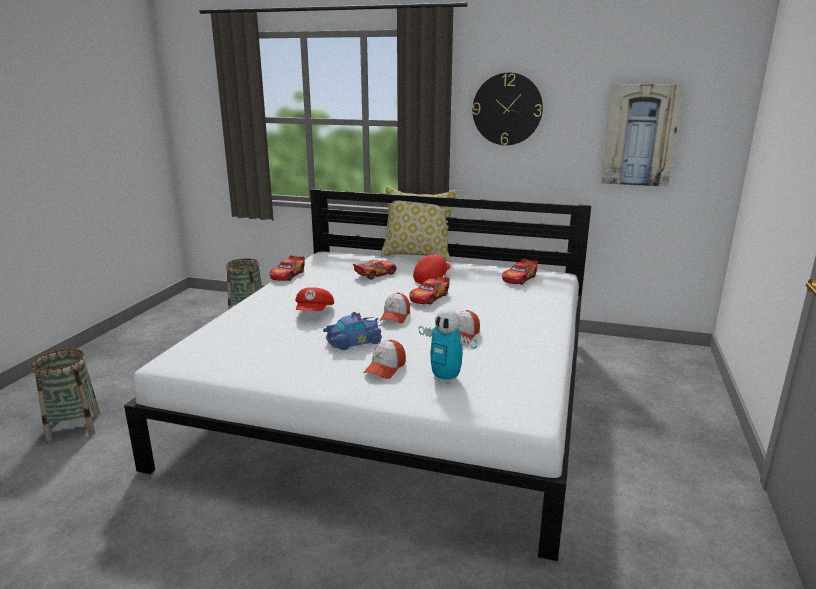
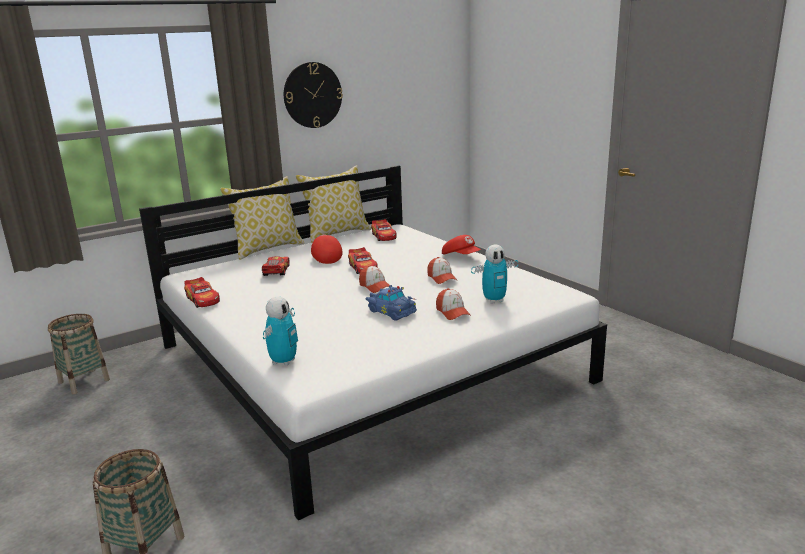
camera: 50 degrees left, 0 degrees up
(203, 338) = (283, 362): none -> toy robot
(315, 312) = (313, 309): red cap -> red cap (461, 256)
(352, 341) = (391, 311): blue toy car -> blue toy car turned 120 degrees clockwise
(496, 262) = (337, 233): none -> pillow
(640, 135) = (409, 105): picture -> none

